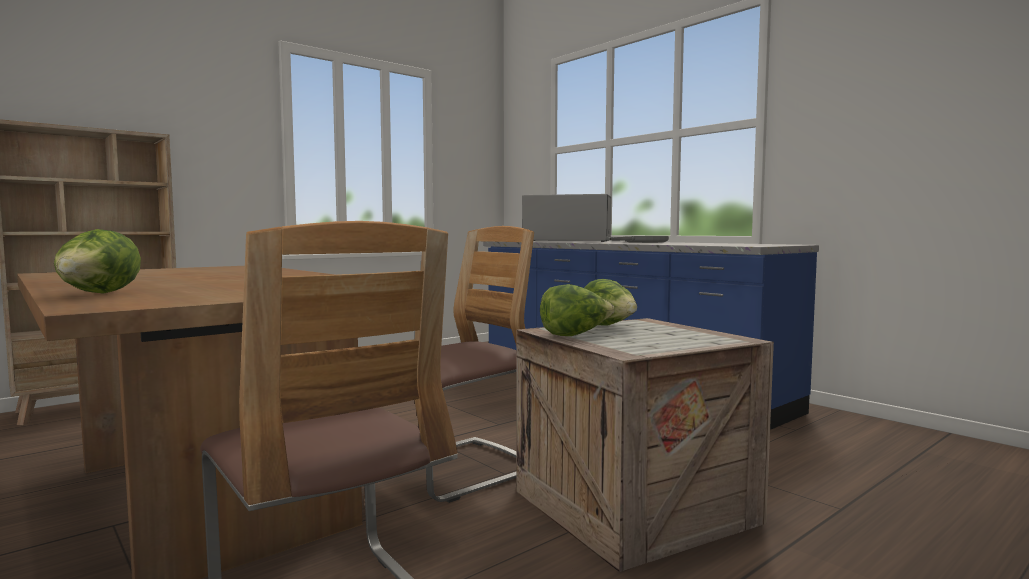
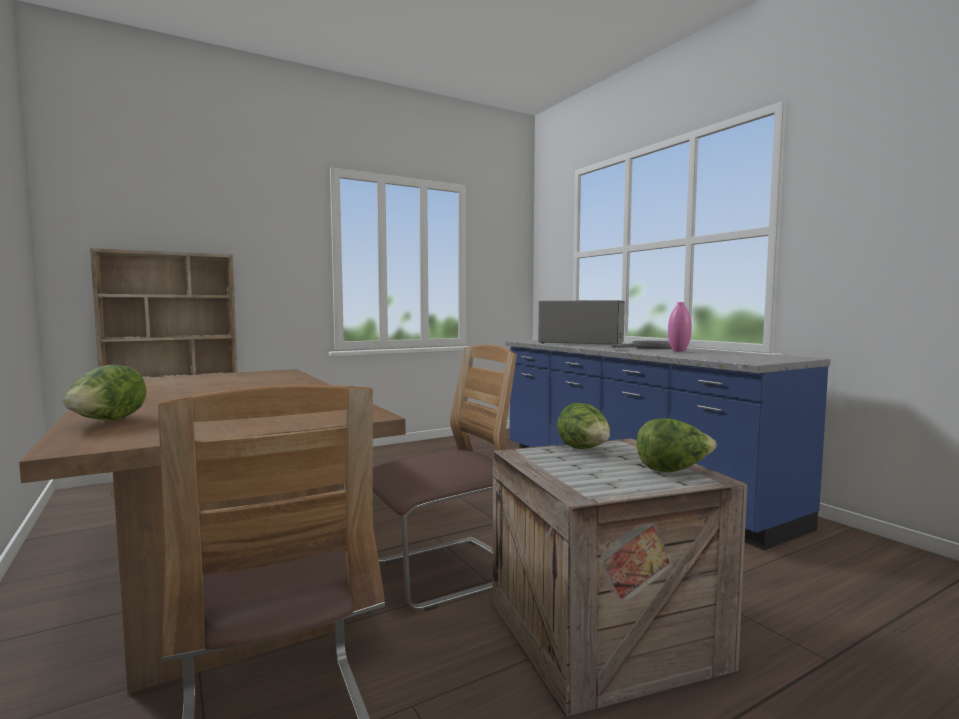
camera: 10 degrees right, 0 degrees up
(574, 335) = (543, 463): lettuce -> lettuce (673, 470)
(673, 243) = (678, 351): none -> pink vase

